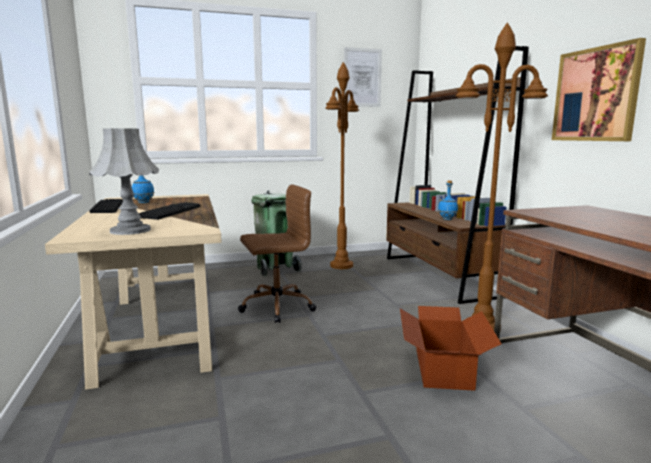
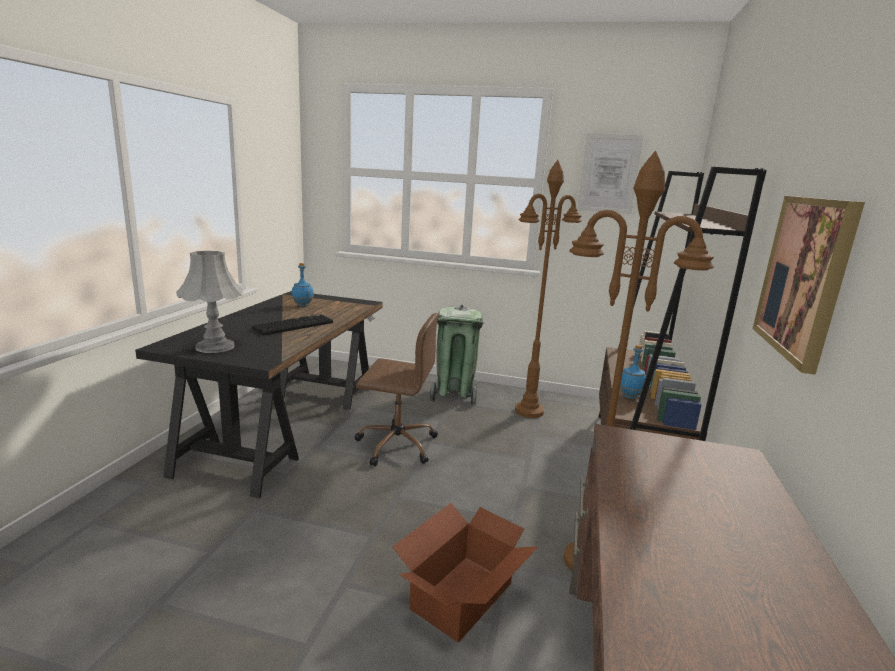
camera: 30 degrees right, 5 degrees up
(106, 207) = (263, 306): keyboard -> none
(159, 319) = (285, 424): beige desk -> black desk

